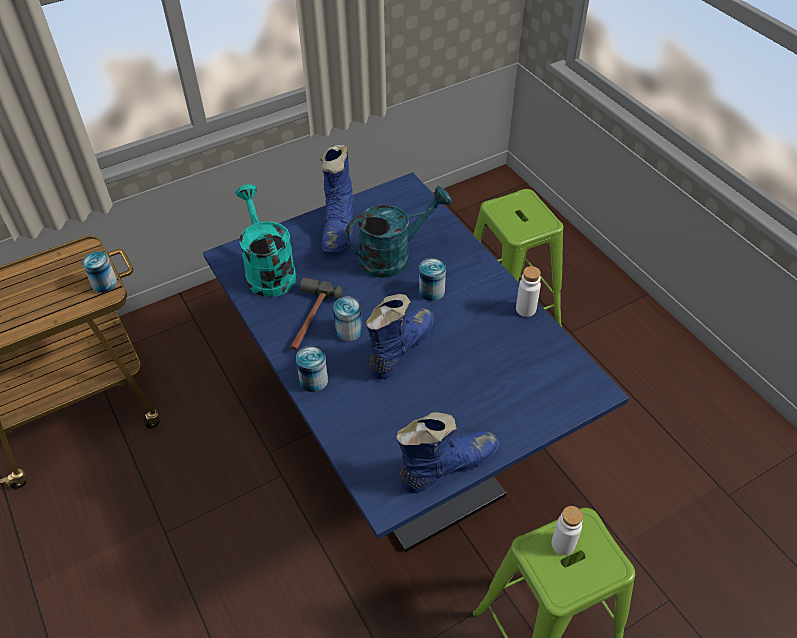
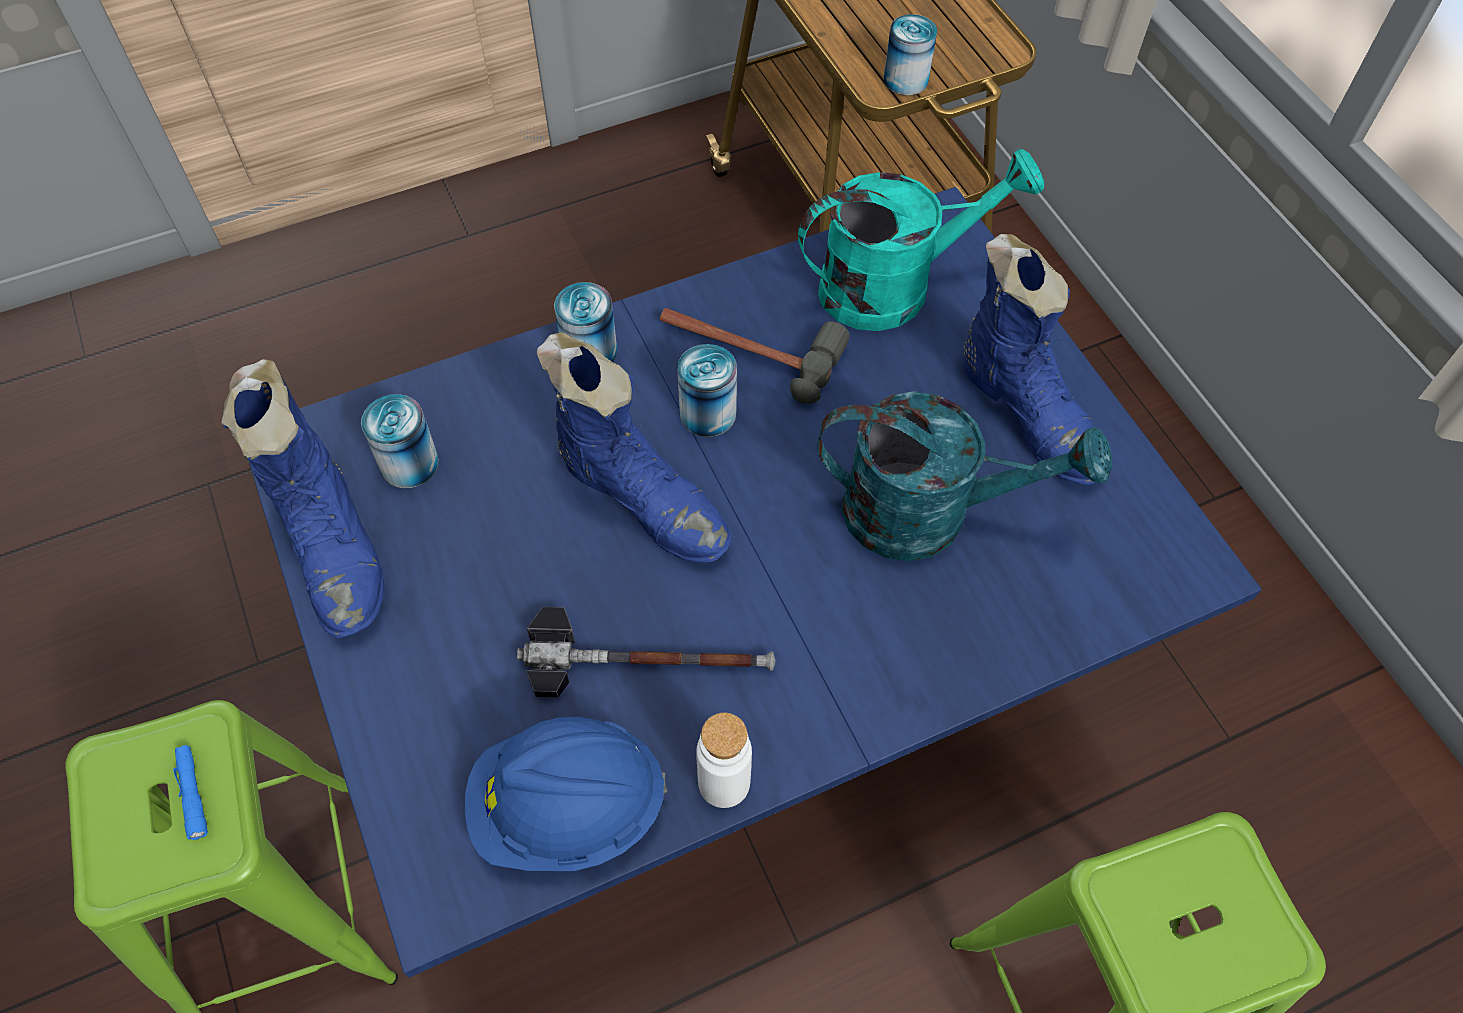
camera: 95 degrees right, 10 degrees up
(340, 228) = (1028, 414): blue boot -> blue boot turned 135 degrees counterclockwise
(393, 256) = (929, 513): turquoise watering can -> turquoise watering can turned 60 degrees counterclockwise
(431, 291) = (806, 580): can -> can (409, 463)
(479, 338) = (647, 660): none -> hammer
(550, 355) = (568, 809): none -> blue hard hat
(563, 544) = (192, 794): white bottle -> blue flashlight

